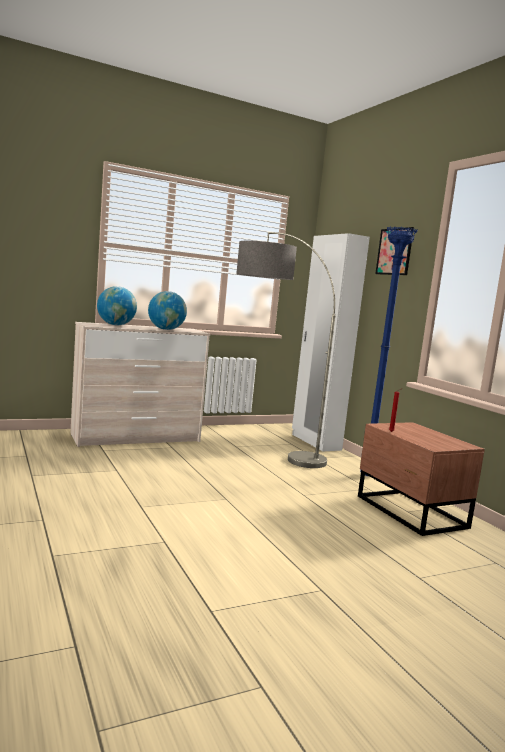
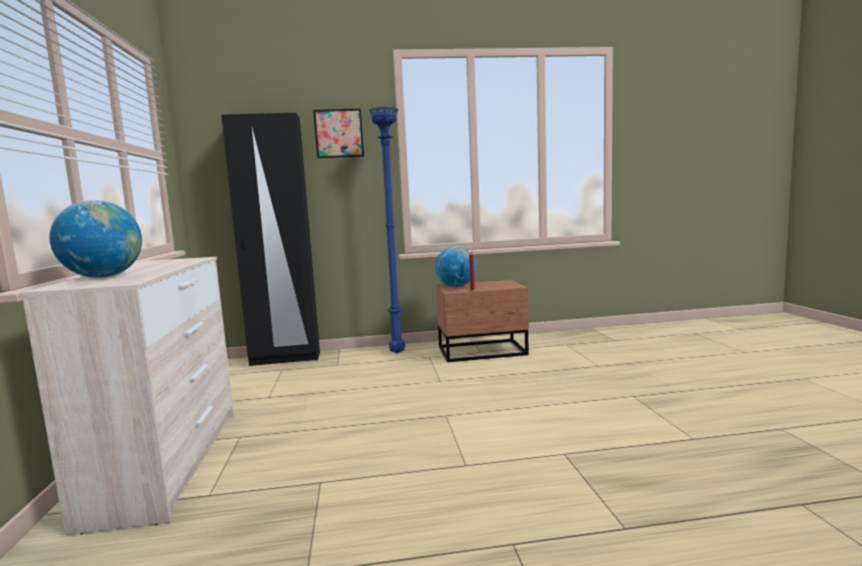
camera: 70 degrees left, 0 degrees up
(166, 329) = (171, 264): globe -> globe (456, 286)
(266, 450) = (296, 383): floor lamp -> none
(315, 442) = (285, 359): white wardrobe -> black wardrobe

